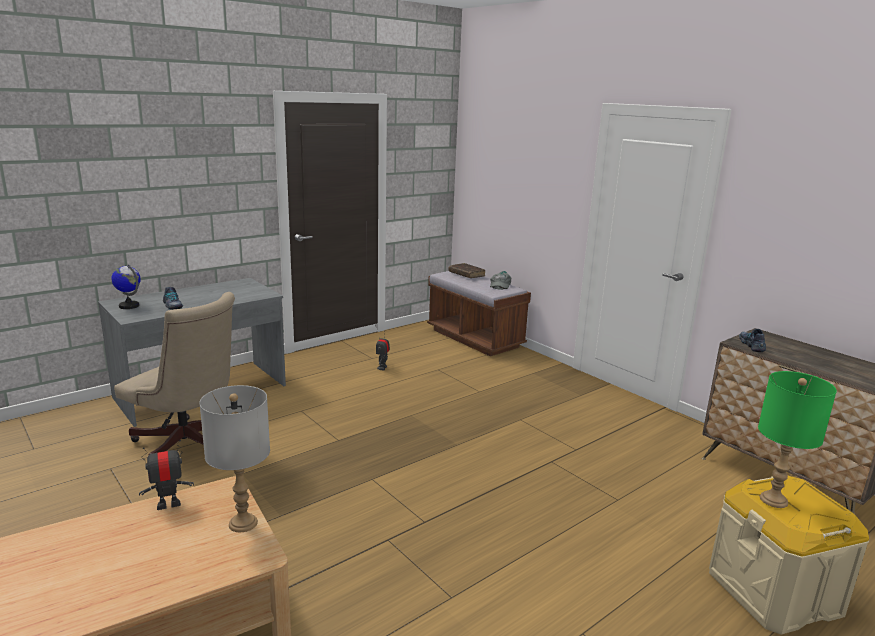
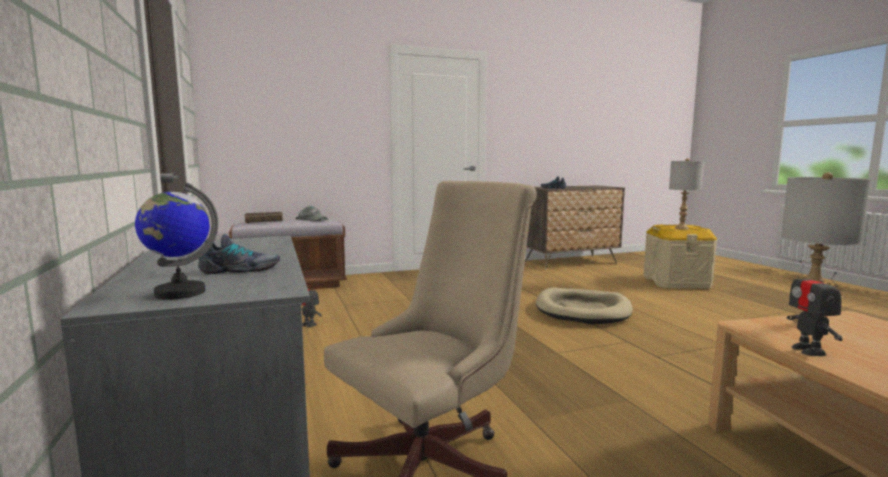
camera: 70 degrees left, 10 degrees down
(519, 492) = (582, 310): none -> beige dog bed
(773, 500) = (681, 228): green table lamp -> grey table lamp

